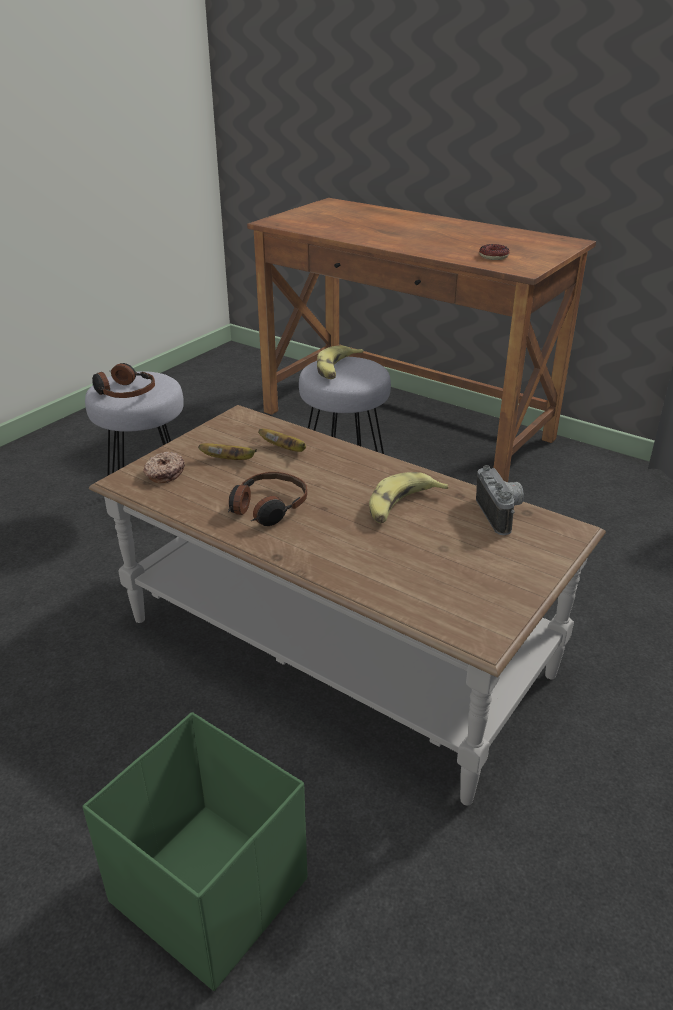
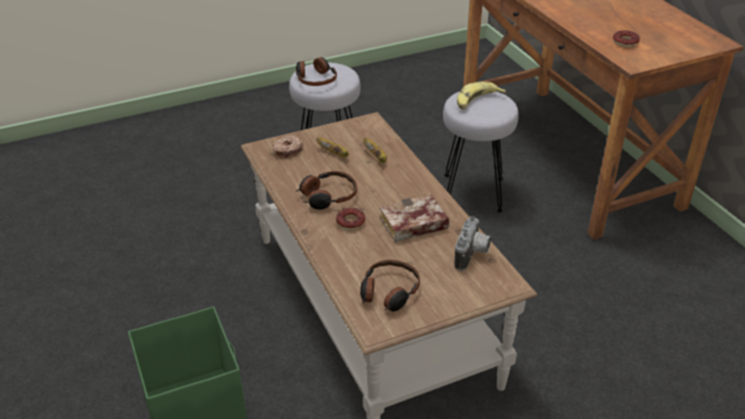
camera: 30 degrees right, 5 degrees up
(326, 527) = (350, 222): none -> donut
(402, 506) = (412, 225): banana -> book
(454, 589) = (388, 293): none -> headphones

